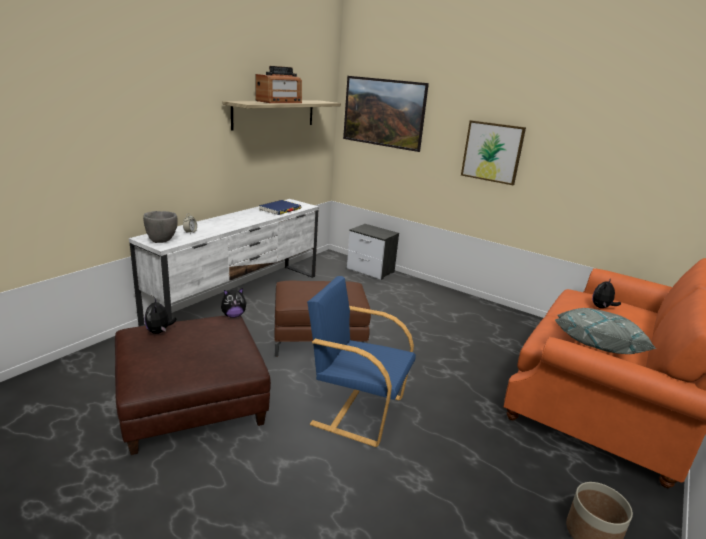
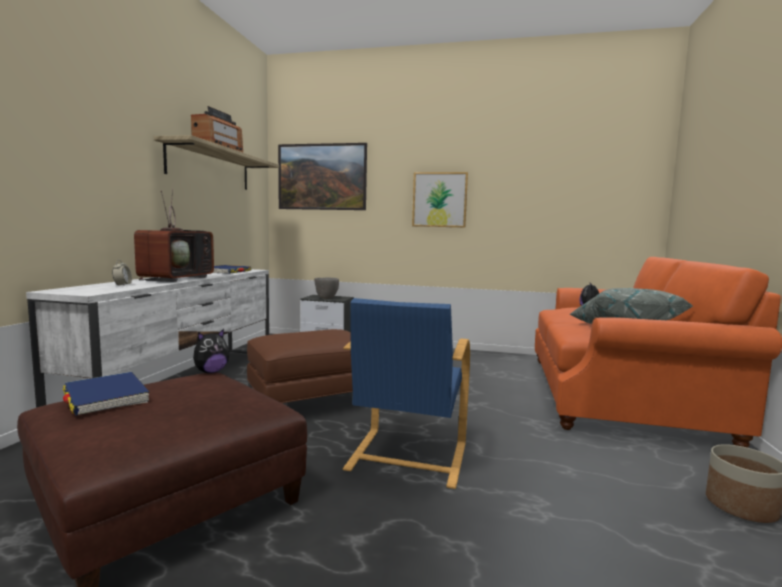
camera: 20 degrees left, 15 degrees down
(159, 331) = (106, 397): plush toy -> blue book
(161, 240) = (83, 290): grey bowl -> grey bowl (326, 298)
(233, 222) = (177, 278): none -> television
(356, 410) = (406, 457): blue armchair -> blue armchair turned 75 degrees counterclockwise

